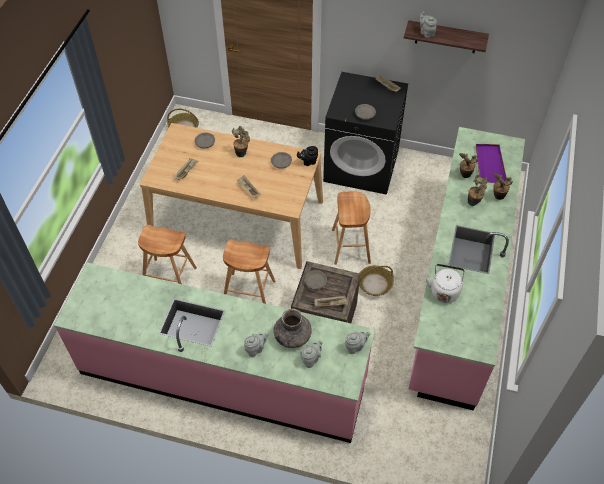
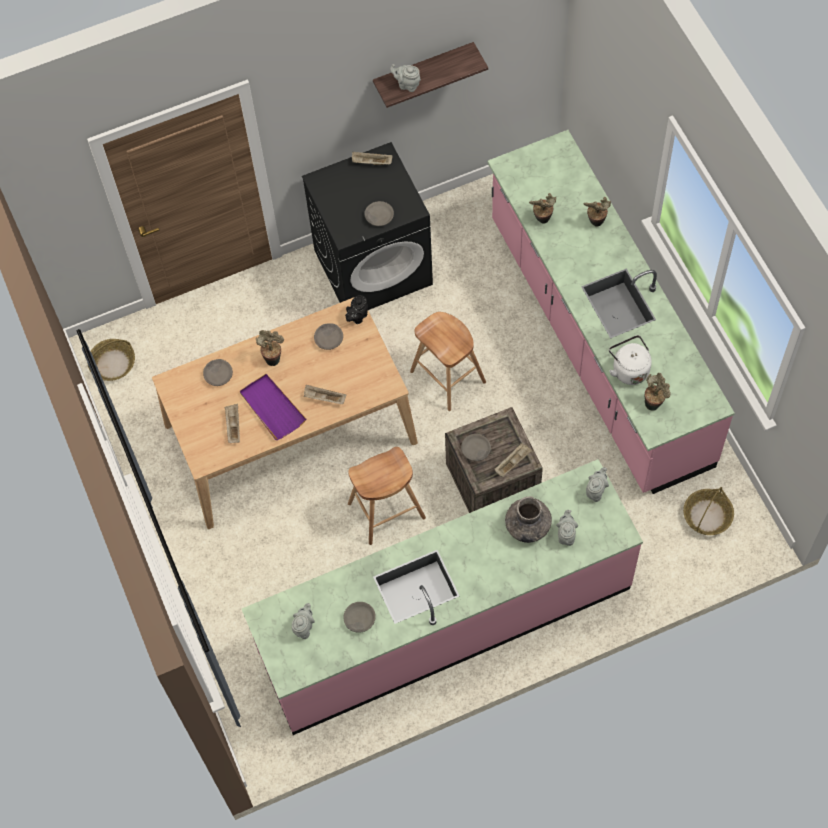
camera: 35 degrees left, 10 degrees up
(141, 316) = (359, 619): none -> grey bowl
(170, 277) = (283, 559): brown stool -> none
(256, 349) = (505, 565): grey teapot -> grey teapot (304, 627)
(374, 284) = (511, 403): basket -> basket (707, 516)
(474, 202) = (578, 246): potted plant -> potted plant (654, 403)
(489, 164) = (556, 188): purple tray -> purple tray (272, 408)

